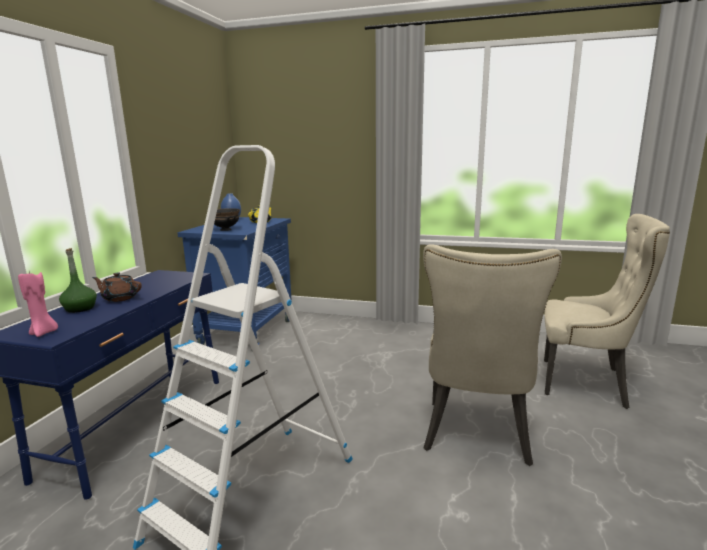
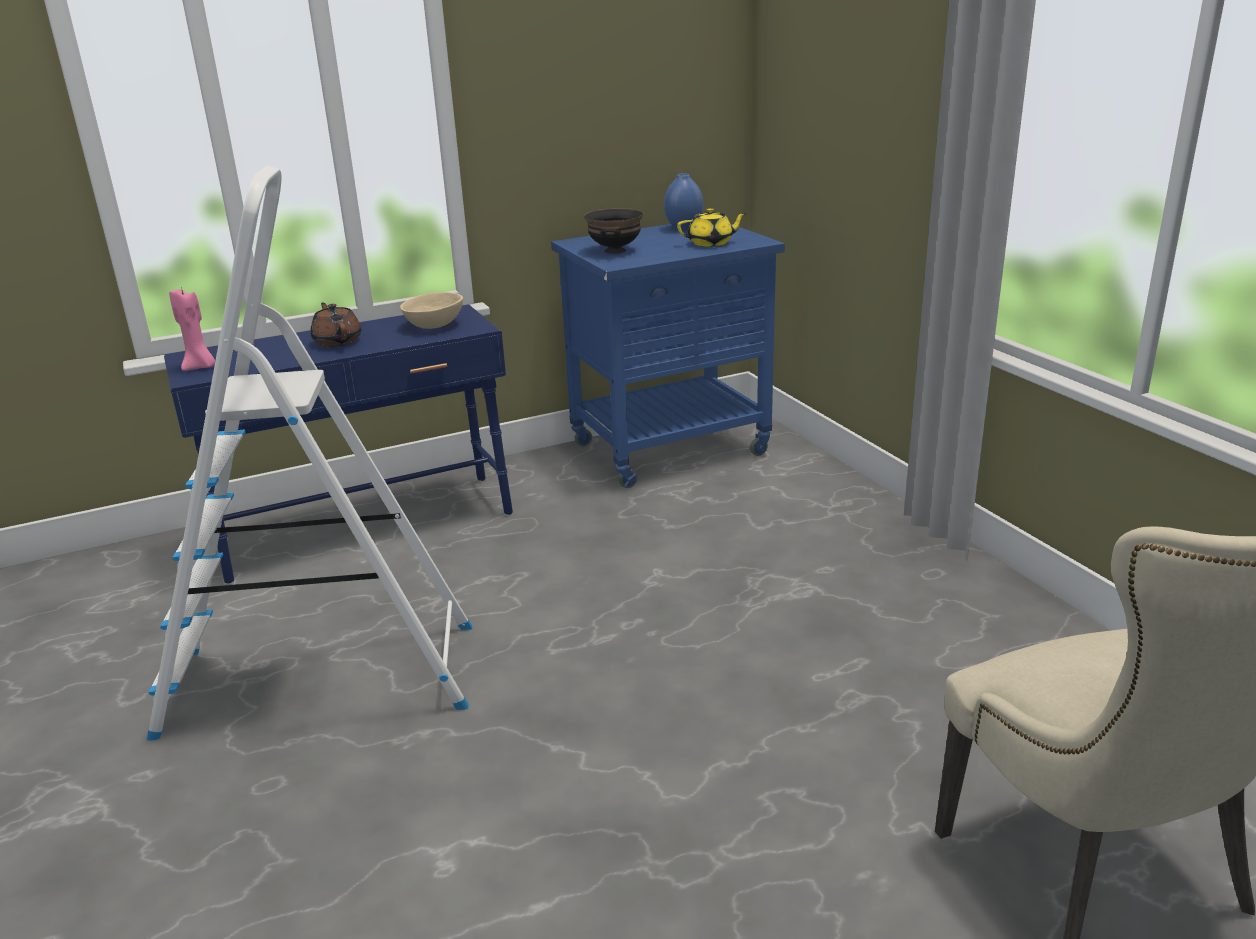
camera: 50 degrees right, 10 degrees up
(80, 308) = (282, 344): green bottle -> none
(165, 279) = (435, 325): none -> beige bowl
(476, 434) = (672, 797): beige chair -> none

